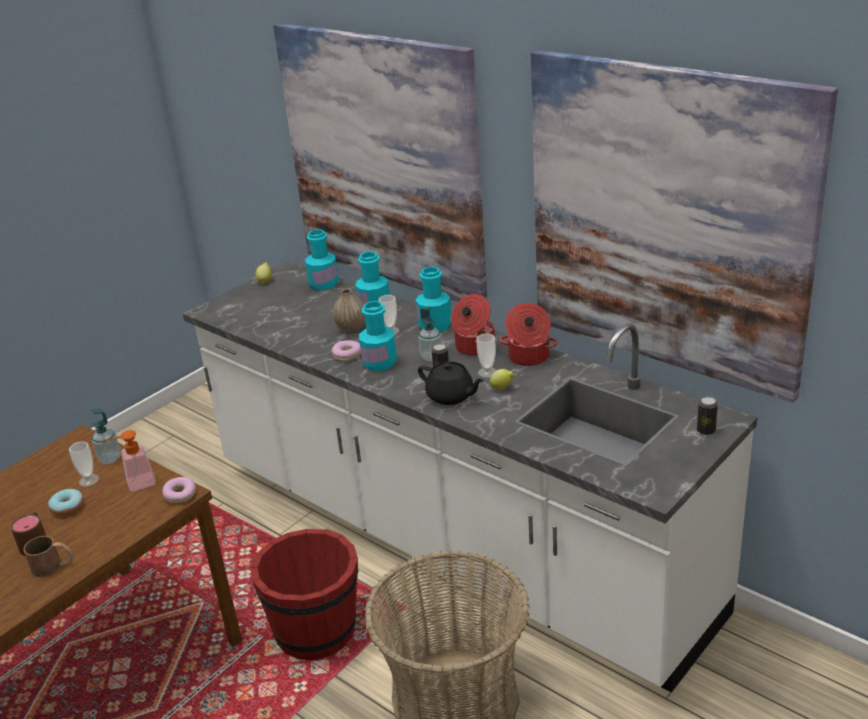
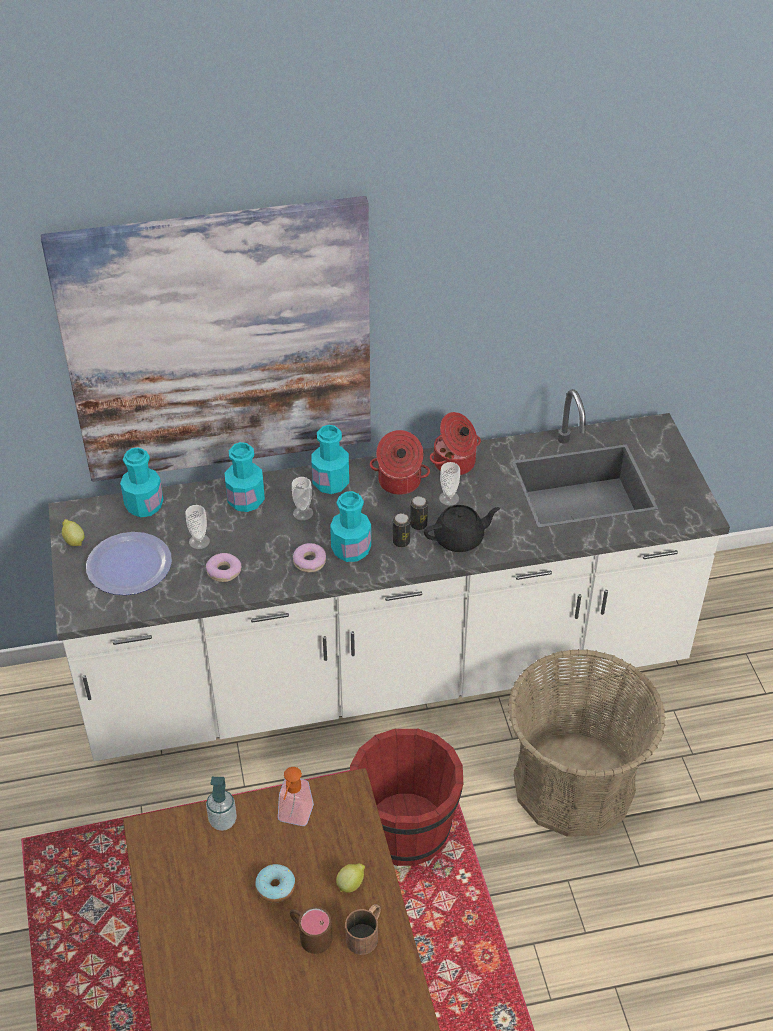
camera: 55 degrees left, 15 degrees up
(89, 480) = (244, 852): cup -> cup (199, 541)
(180, 495) = (349, 792): donut -> donut (224, 571)
(266, 304) = (129, 565): none -> plate
(351, 329) = (264, 534): vase -> none
(431, 357) = (382, 514): soap dispenser -> none
(502, 388) = (483, 505): lemon -> lemon (351, 884)
(666, 221) = (585, 290): picture -> none
(706, 430) = (659, 445): can -> can (401, 542)

